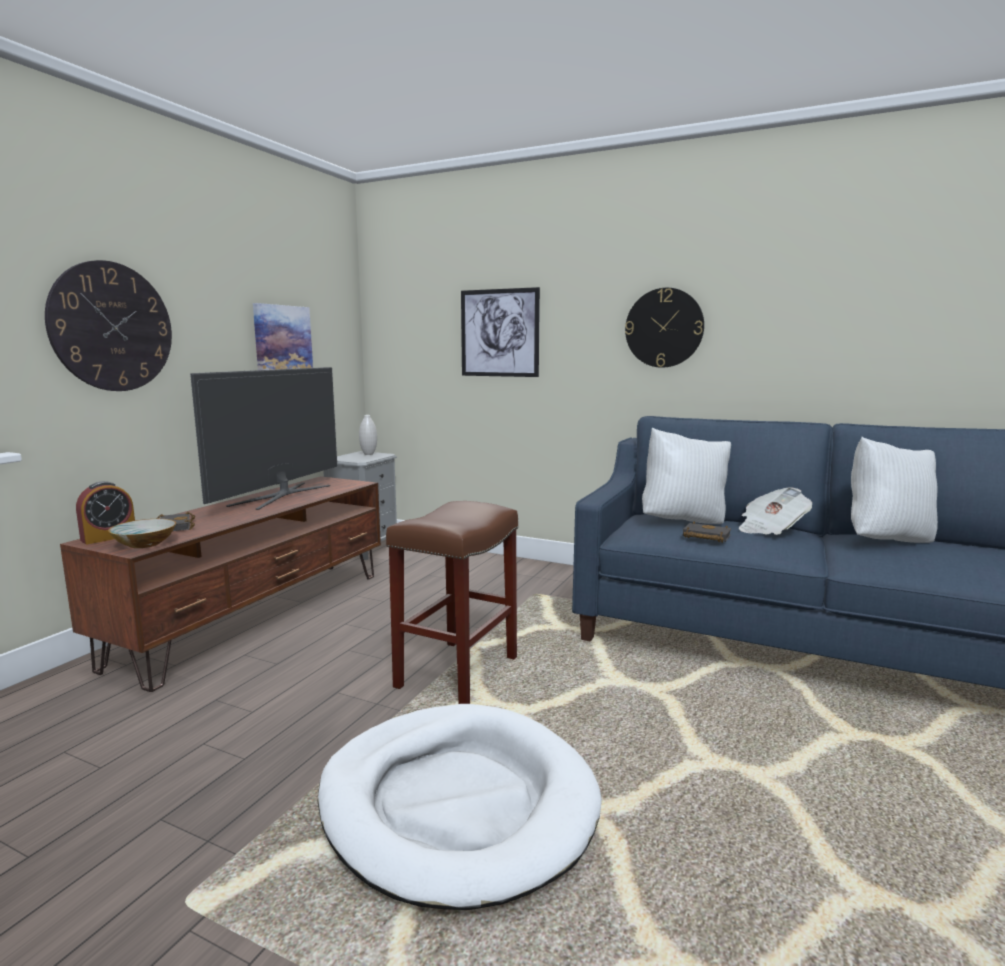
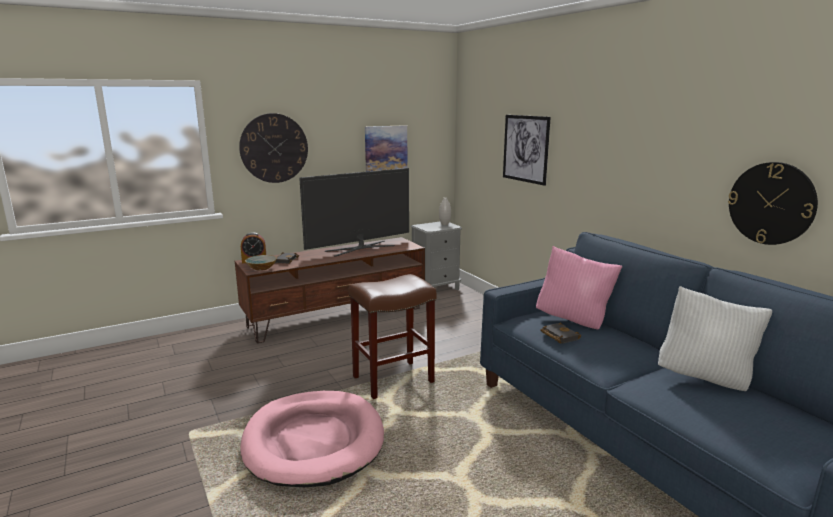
camera: 35 degrees right, 5 degrees up
(457, 804) = (314, 441): white dog bed -> pink dog bed
(664, 328) = (626, 159): wall clock -> wall clock (771, 203)
(683, 521) = (574, 320): white pillow -> pink pillow
(770, 529) = (624, 343): newspaper -> none

